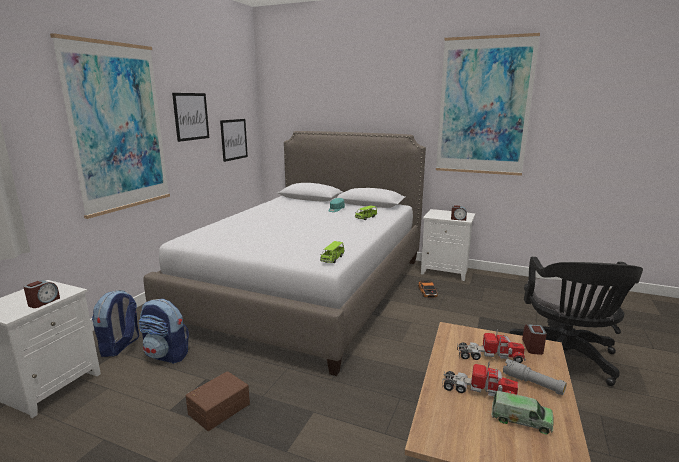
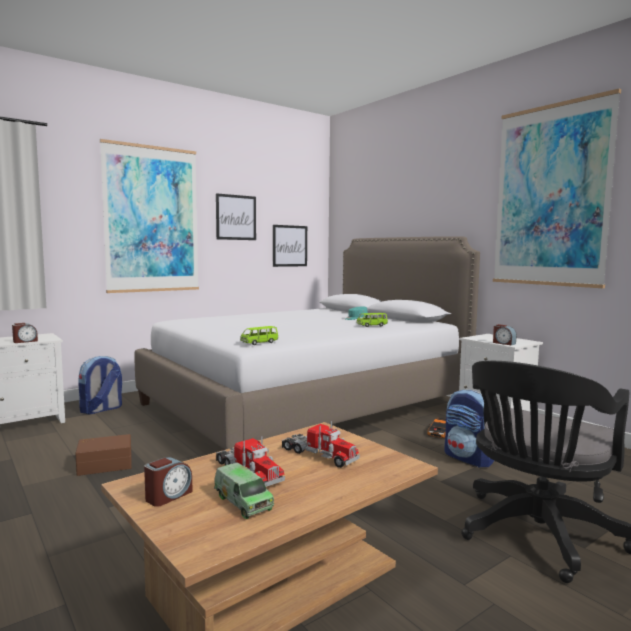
camera: 30 degrees right, 10 degrees down
(167, 355) = (122, 422): backpack -> backpack (469, 458)
(532, 383) = (319, 484): grey flashlight -> none
(533, 347) = (389, 461): alarm clock -> alarm clock (168, 496)

